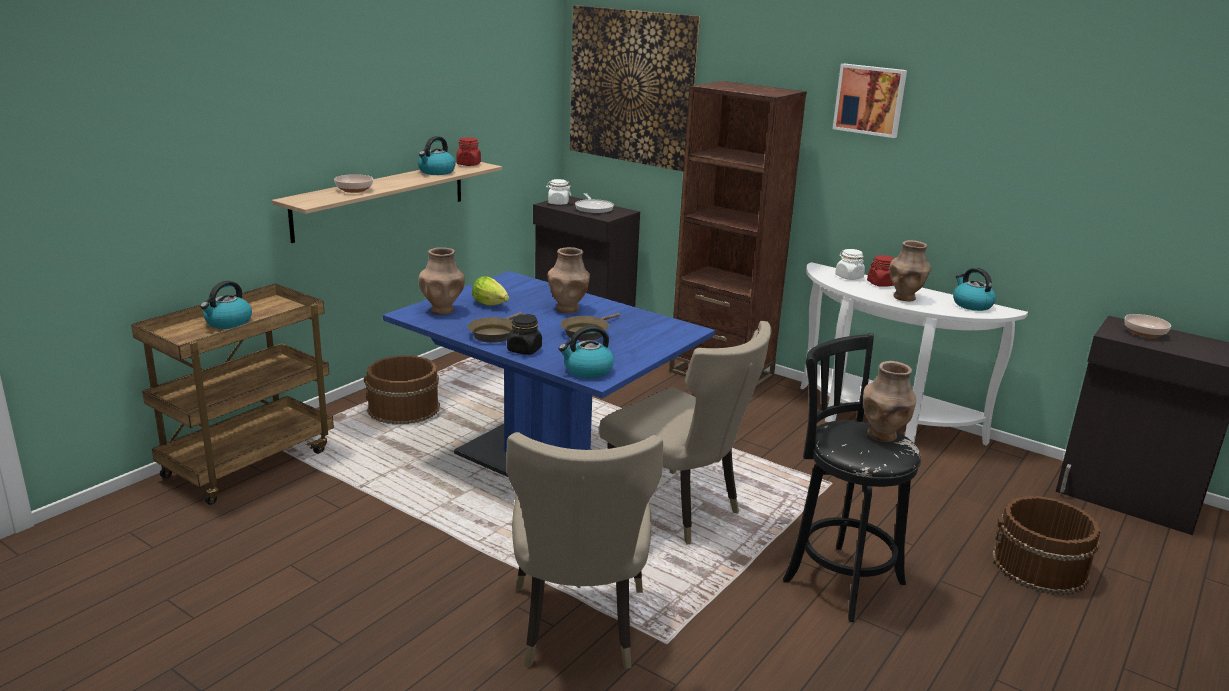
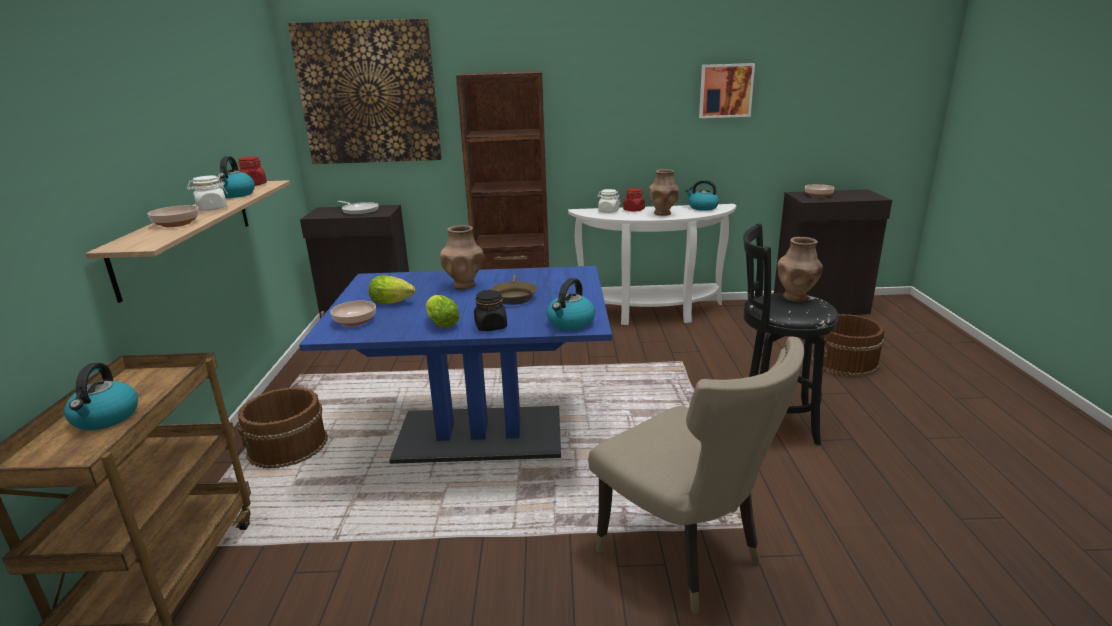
camera: 35 degrees left, 0 degrees up
(442, 310) = (355, 321): brown vase -> bowl
(494, 334) = (441, 323): brown frying pan -> lettuce
(558, 203) = (321, 213): white jar -> white jar (212, 208)
(678, 511) = (621, 424): beige chair -> none
(870, 100) = (594, 70): picture -> picture (725, 90)

